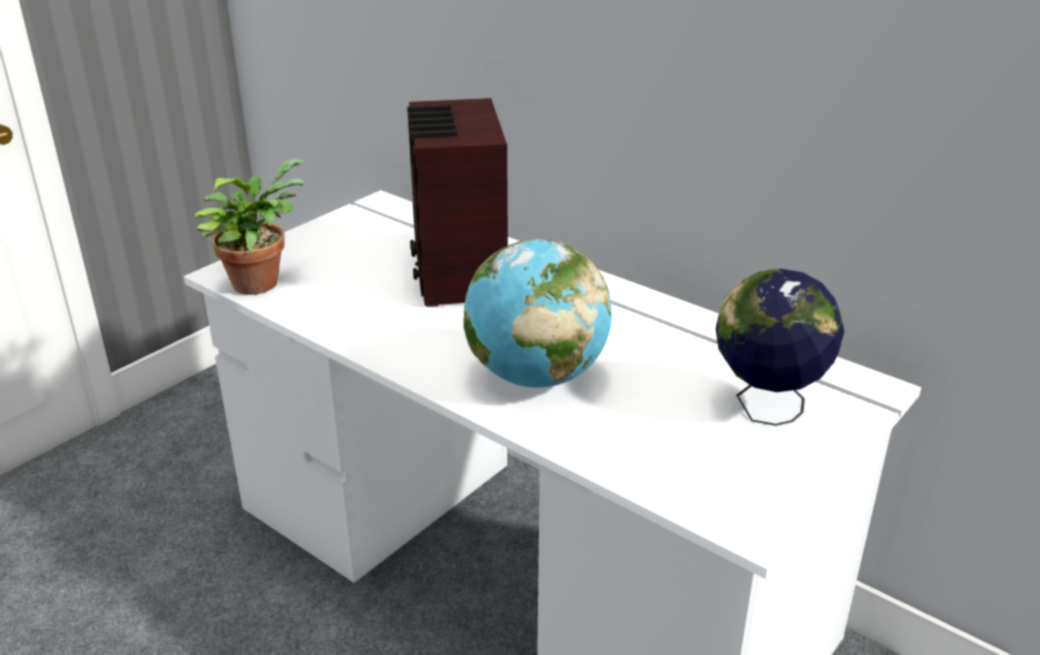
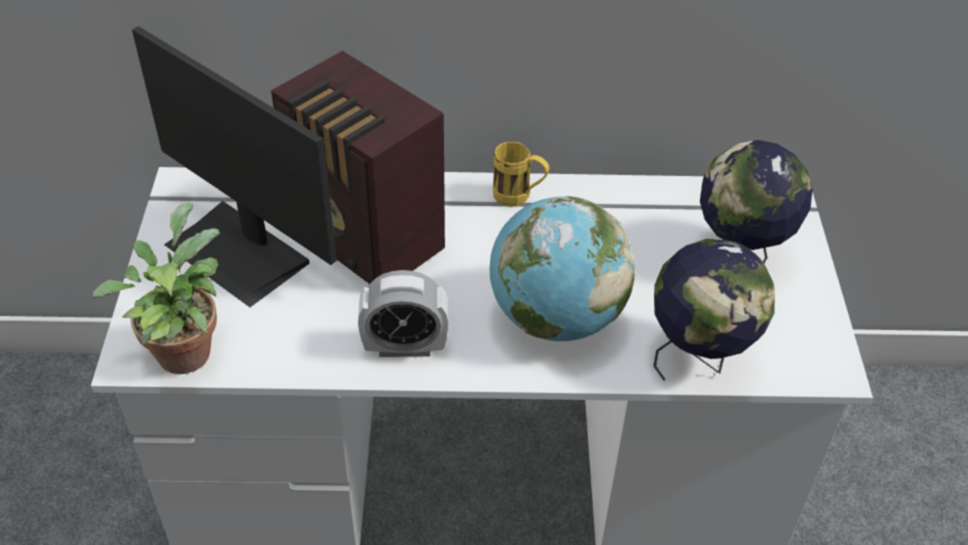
camera: 40 degrees left, 15 degrees up
(365, 248) = (240, 252): none -> monitor
(398, 342) = (405, 346): none -> alarm clock
(611, 296) = (519, 198): none -> yellow mug
(626, 456) = (699, 357): none -> globe

